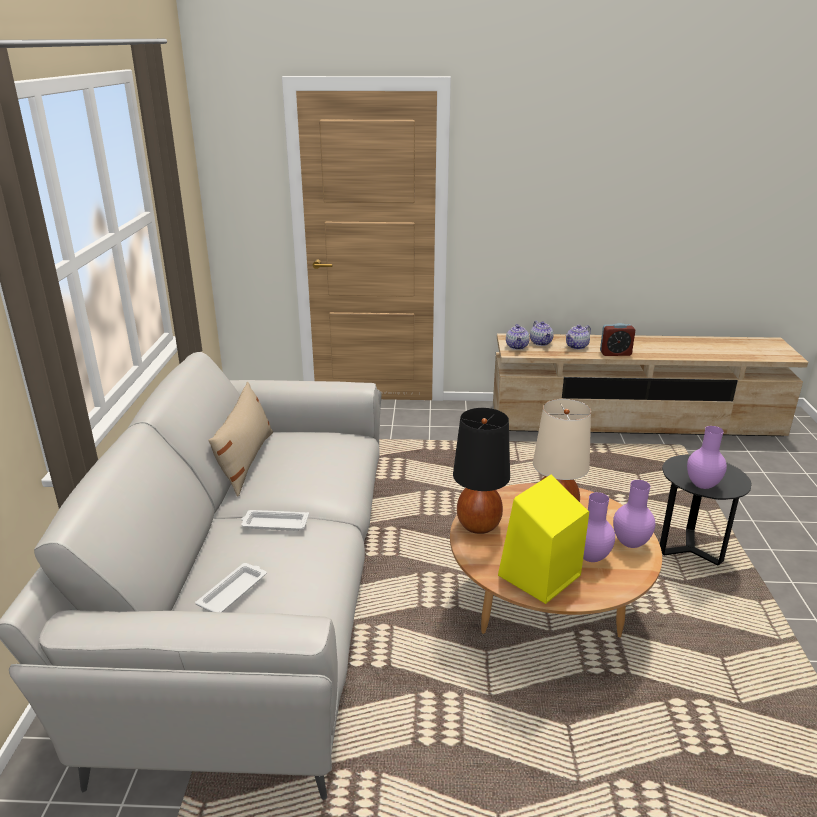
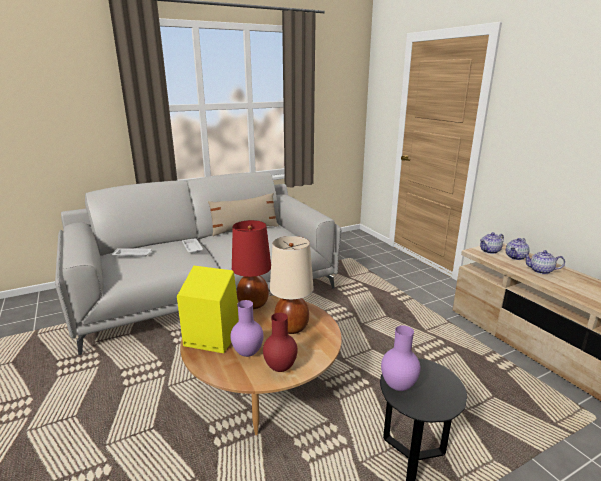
camera: 60 degrees right, 5 degrees down
(479, 525) = (253, 304): black table lamp -> red table lamp
(615, 353) = (564, 288): alarm clock -> none
(631, 544) = (280, 368): purple vase -> red vase

